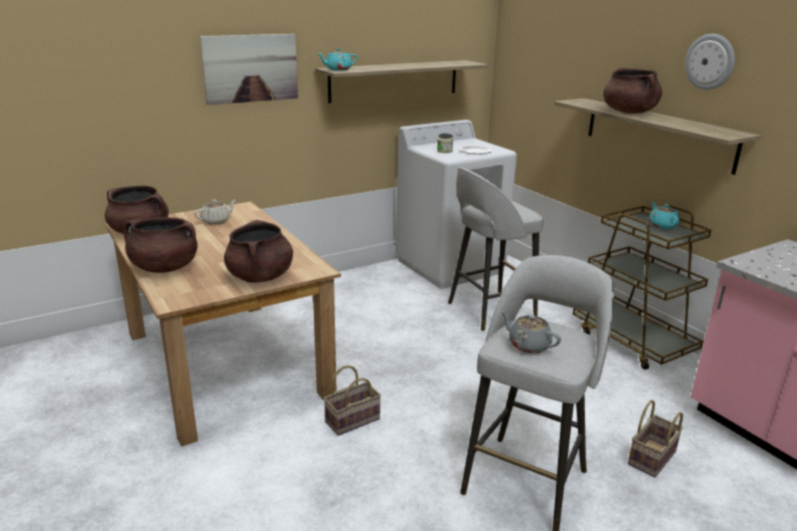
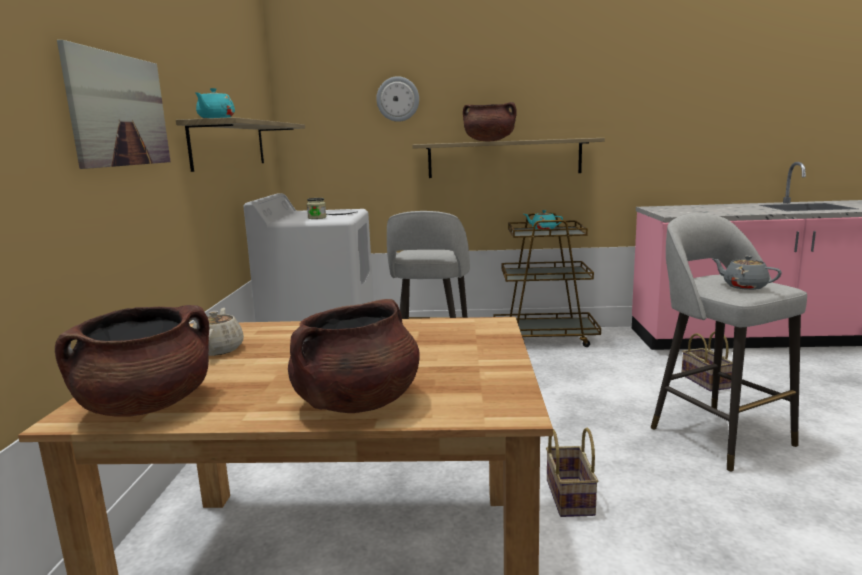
camera: 55 degrees left, 10 degrees down
(260, 277) = (481, 350): brown cooking pot -> none
(528, 345) = (744, 286): grey teapot -> grey teapot turned 60 degrees clockwise
(710, 62) = (540, 90): wall clock -> wall clock (398, 99)

